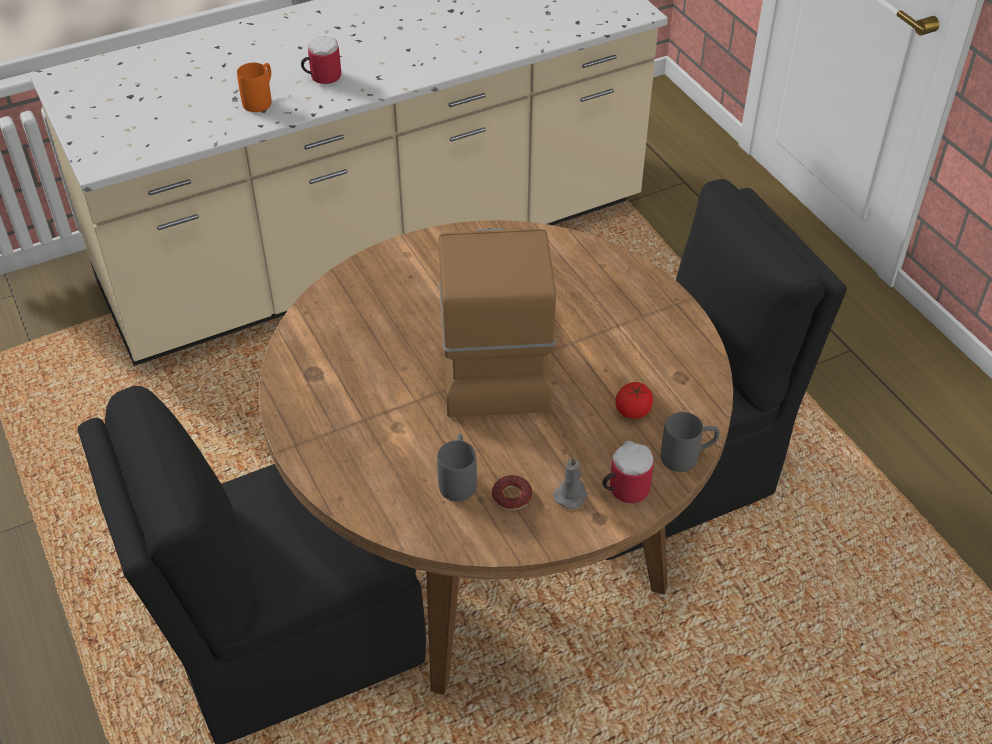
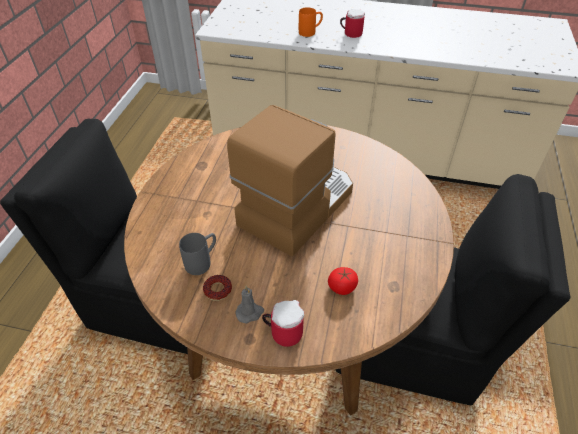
camera: 40 degrees right, 0 degrees up
(687, 457) = (344, 339): grey mug -> none

